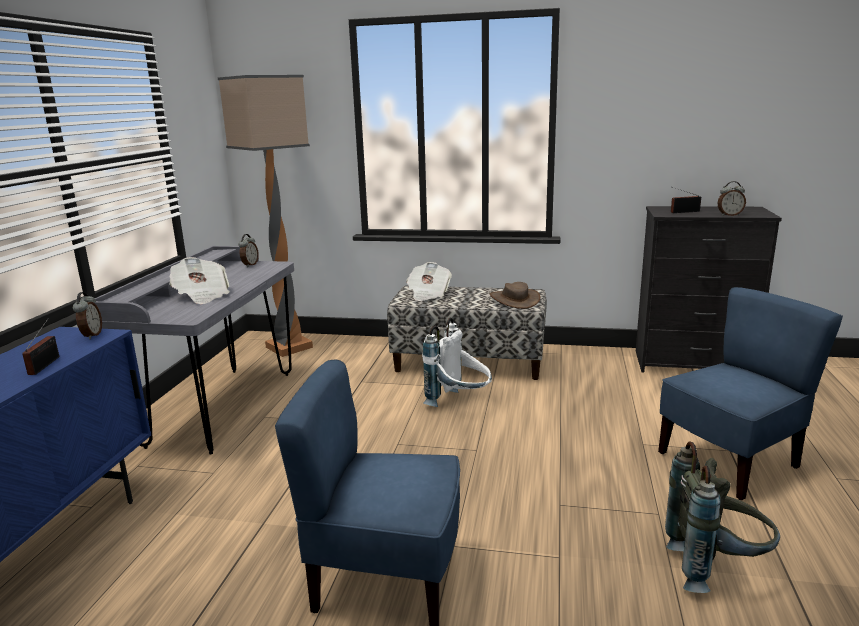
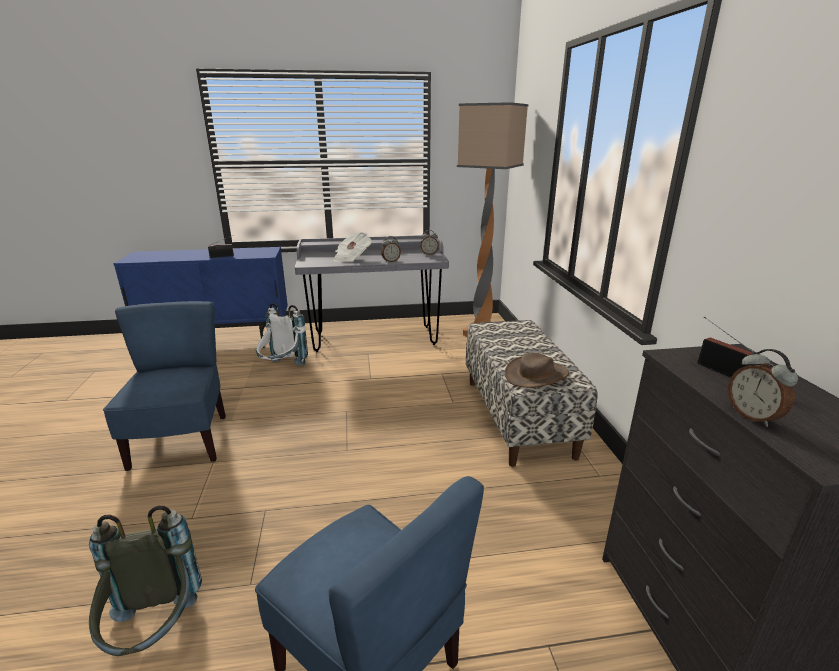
camera: 70 degrees right, 5 degrees up
(91, 335) = (265, 253): alarm clock -> alarm clock (391, 261)
(428, 294) = (514, 333): newspaper -> none
(459, 403) = (427, 426): white backpack -> white backpack (282, 369)

